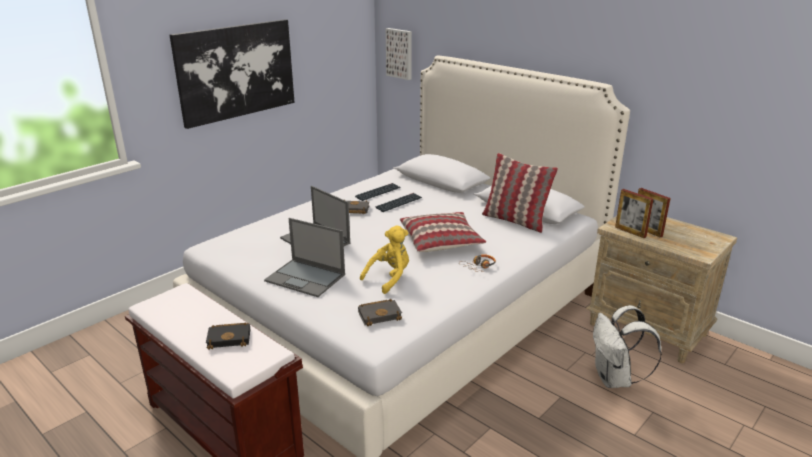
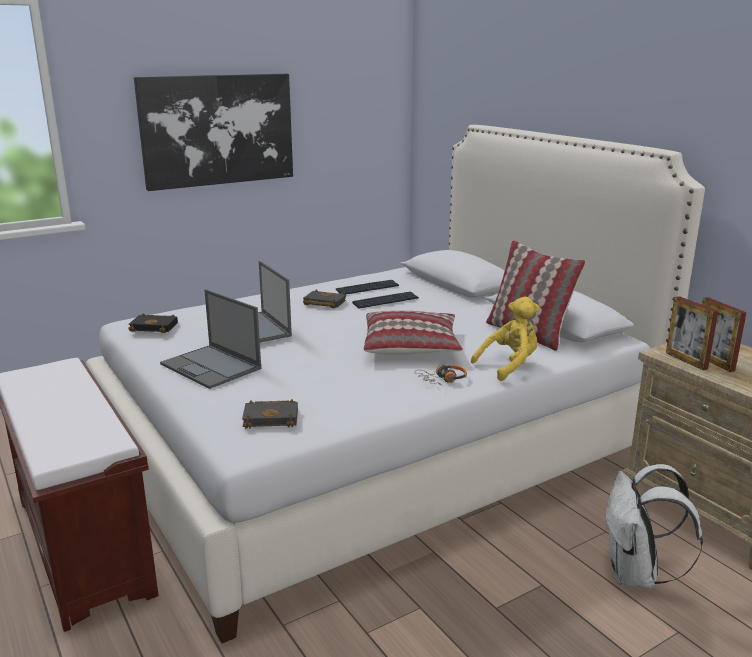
camera: 15 degrees right, 5 degrees down
(230, 338) = (77, 420): black book -> black book (155, 327)
(389, 278) = (315, 379): yellow plush toy -> yellow plush toy (509, 366)
(400, 53) = (436, 127): picture -> none

